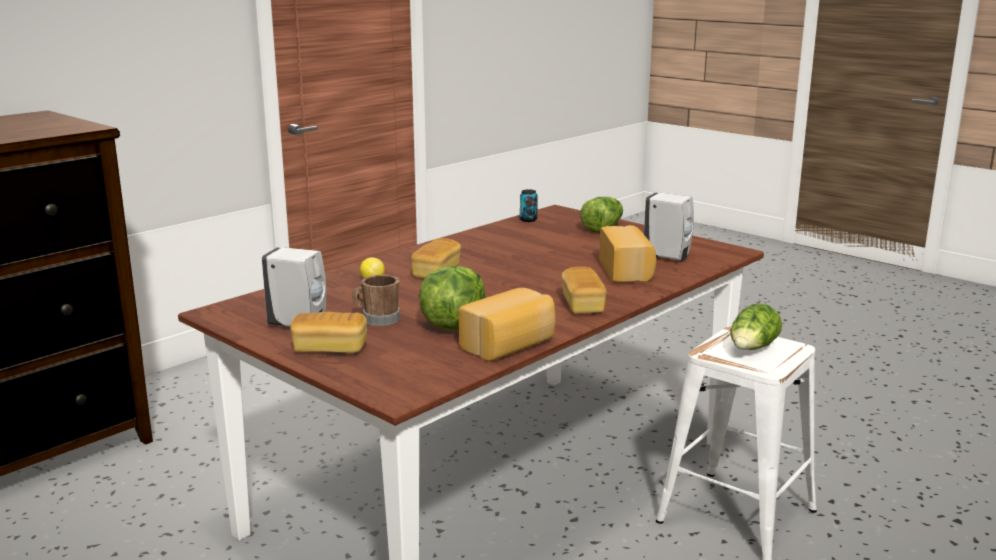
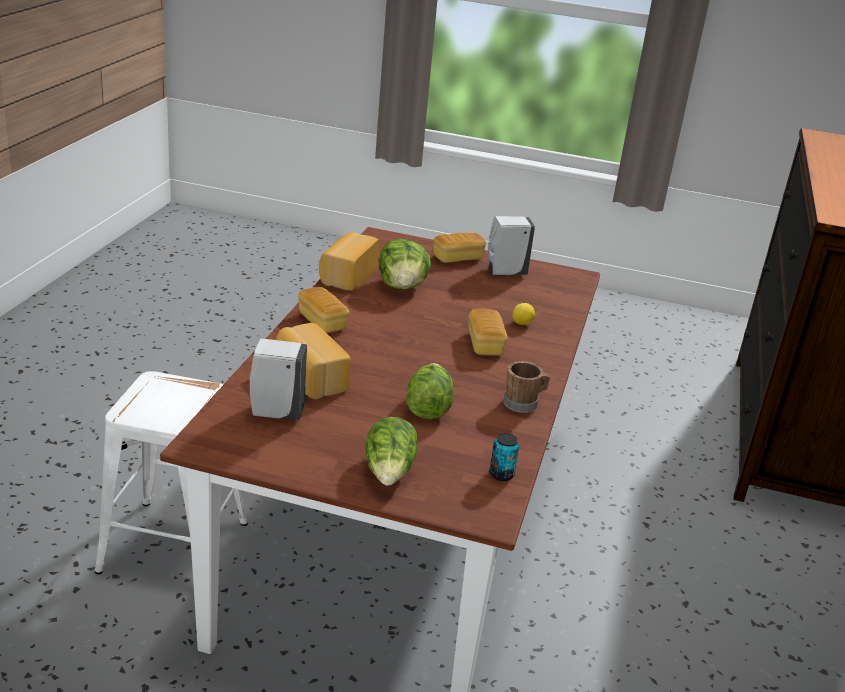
camera: 150 degrees right, 10 degrees up
(377, 319) = (461, 284): brown mug -> brown mug (524, 403)
(752, 349) = (168, 402): lettuce -> lettuce (428, 406)

